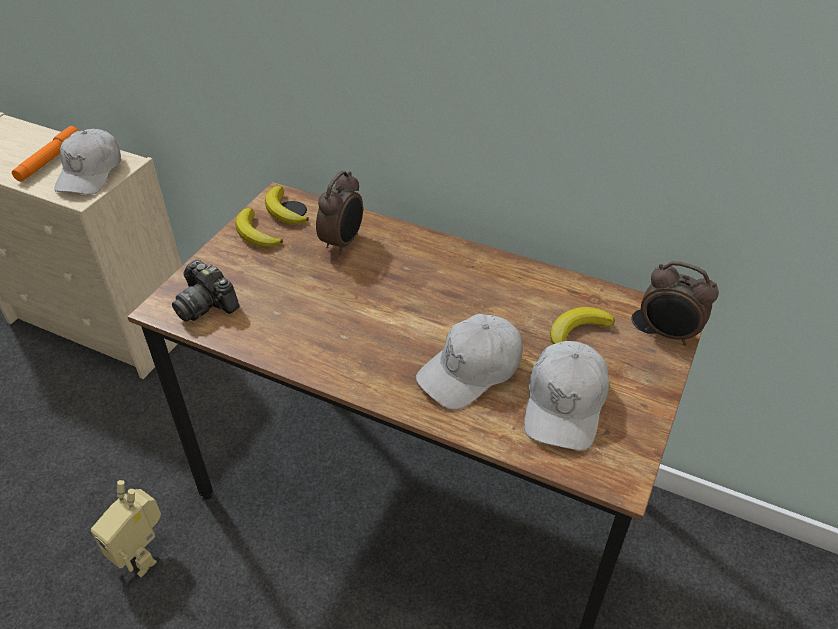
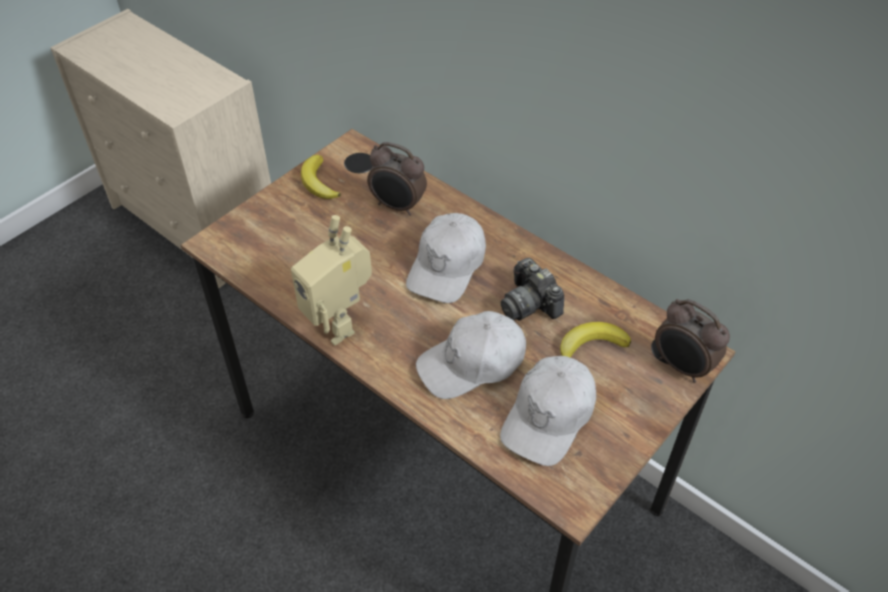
camera: 15 degrees right, 5 degrees up
(49, 160) = (158, 68): orange flashlight -> none
(91, 173) = (191, 88): white cap -> white cap (447, 266)
(143, 555) = (177, 456): toy robot -> toy robot (339, 322)
(206, 304) = (252, 246): camera -> camera (530, 303)
(283, 211) = (352, 162): banana -> none
(343, 242) = (397, 206): alarm clock -> alarm clock turned 75 degrees clockwise

